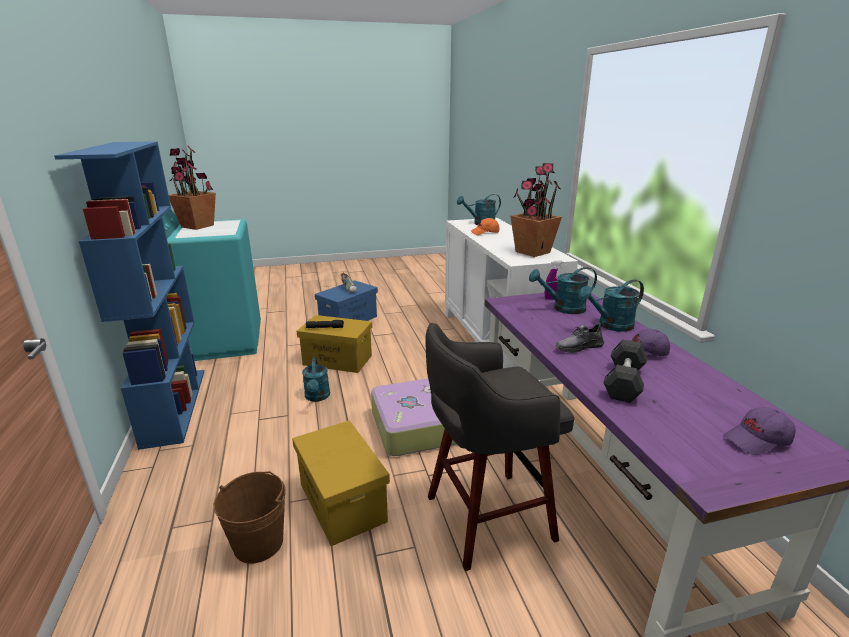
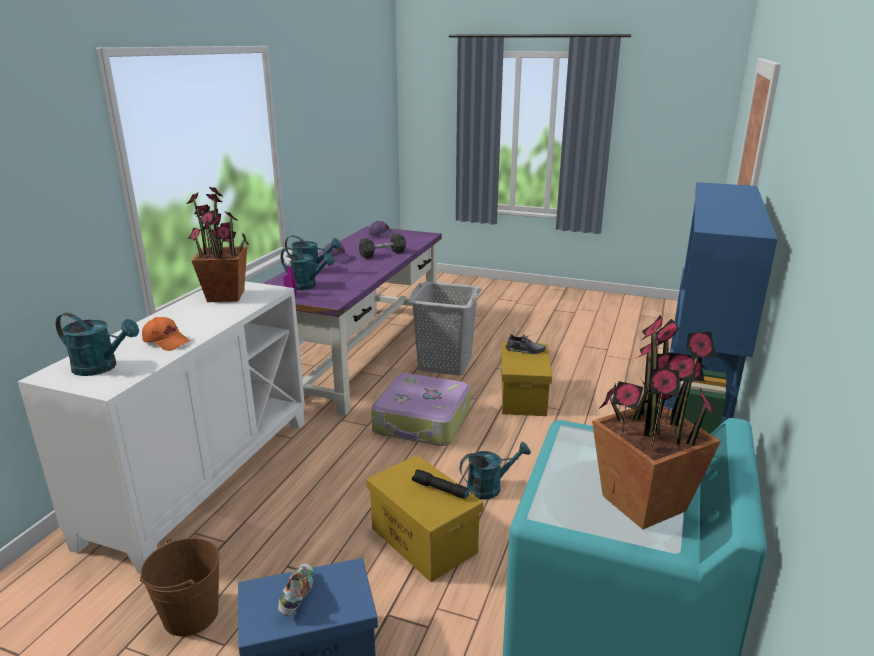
camera: 145 degrees left, 0 degrees up
(258, 543) = (586, 396): brown bucket -> brown bucket (190, 615)
(317, 397) = (490, 487): turquoise watering can -> turquoise watering can turned 45 degrees clockwise
(485, 518) = (445, 364): grey stool -> grey laundry basket
(578, 347) = (363, 268): grey shoe -> grey shoe (525, 350)

